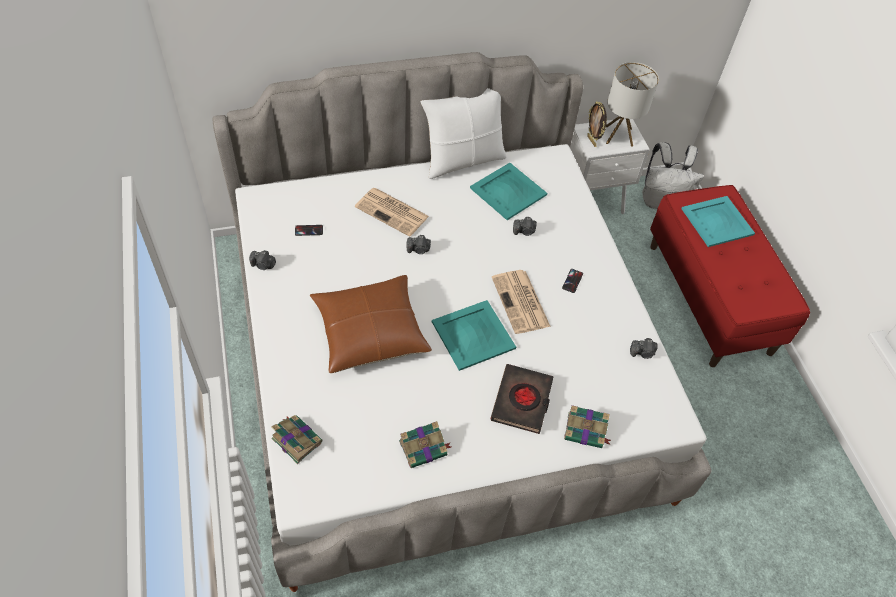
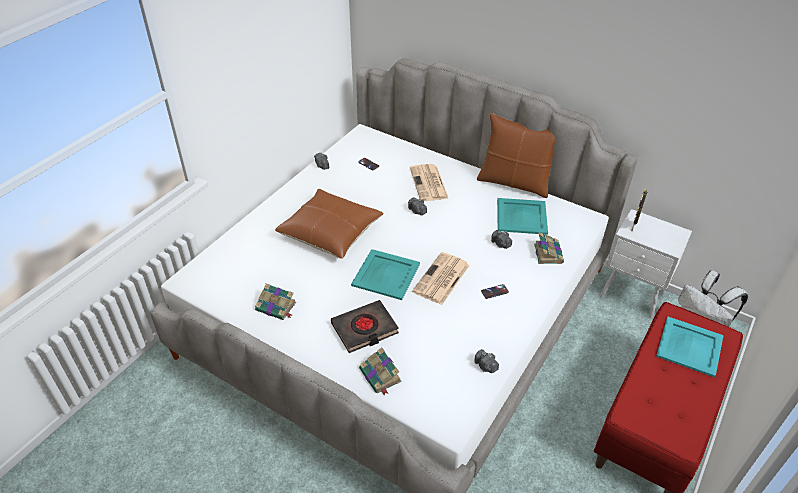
camera: 50 degrees right, 10 degrees down
(296, 439) = (223, 253): book -> book (548, 253)
(463, 160) = (514, 183): white pillow -> brown pillow
(619, 135) = (662, 235): table lamp -> none

